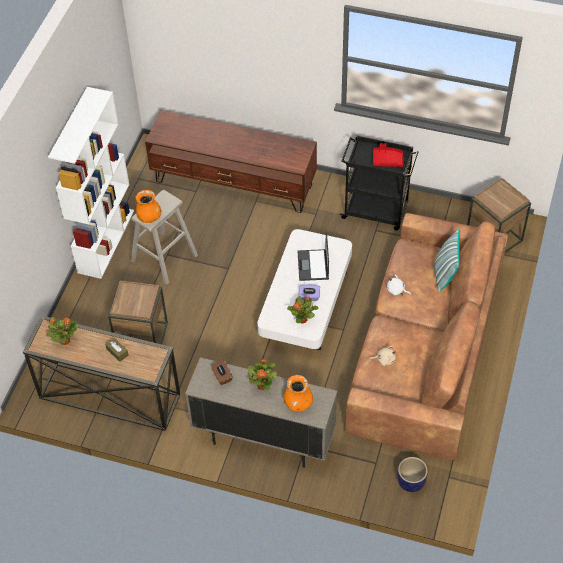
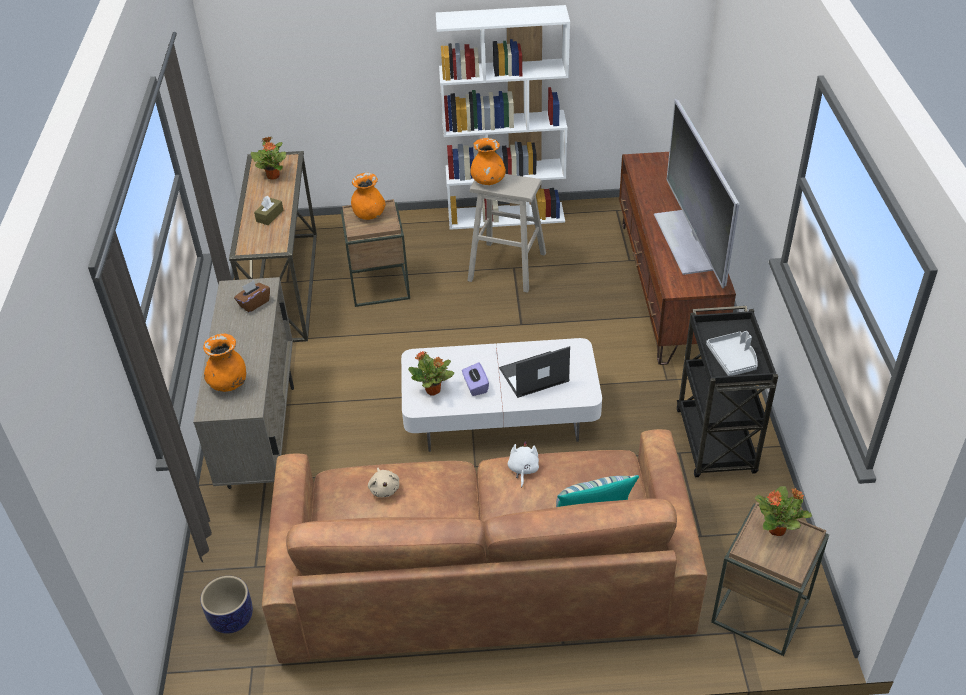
camera: 70 degrees right, 10 degrees down
(129, 299) = (369, 215): none -> orange vase
(256, 145) = (684, 241): none -> television
(263, 385) = (250, 342): potted plant -> potted plant (777, 529)
(387, 160) = (733, 359): red tray -> grey tray

